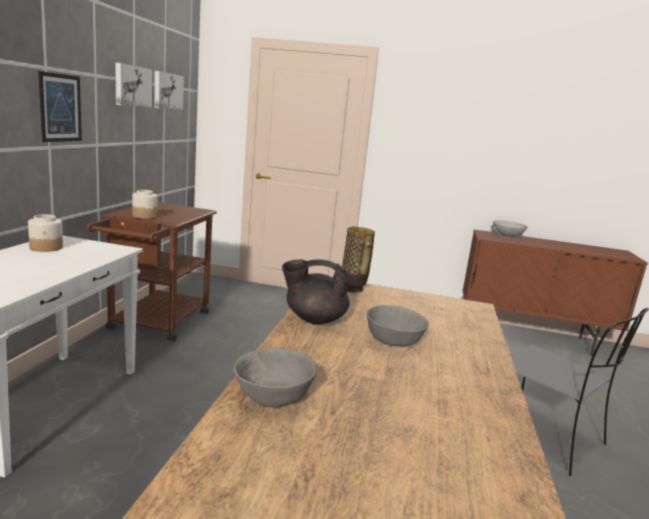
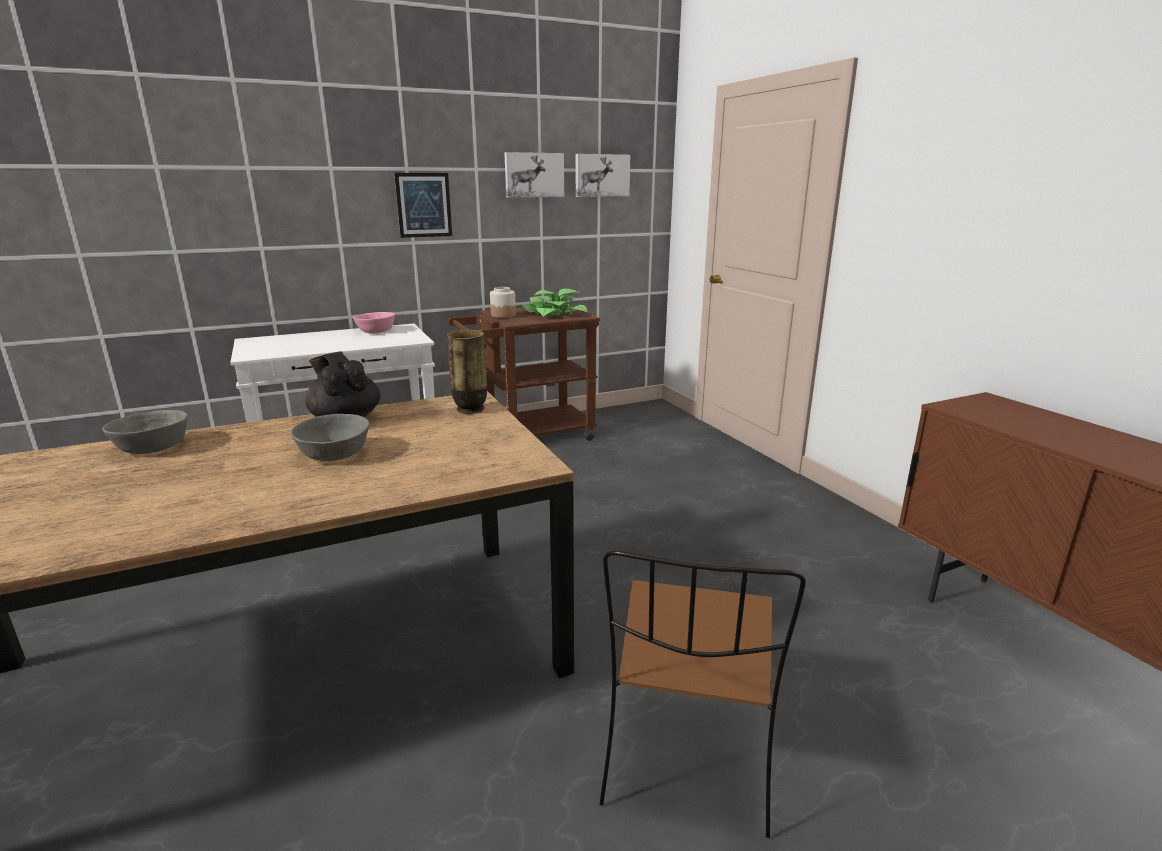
camera: 55 degrees right, 5 degrees up
(46, 248) = (375, 331): jar -> pink bowl
(177, 211) = (553, 314): none -> potted plant
(507, 236) = (1030, 414): grey bowl -> none
(544, 437) = (688, 751): grey chair -> brown chair

